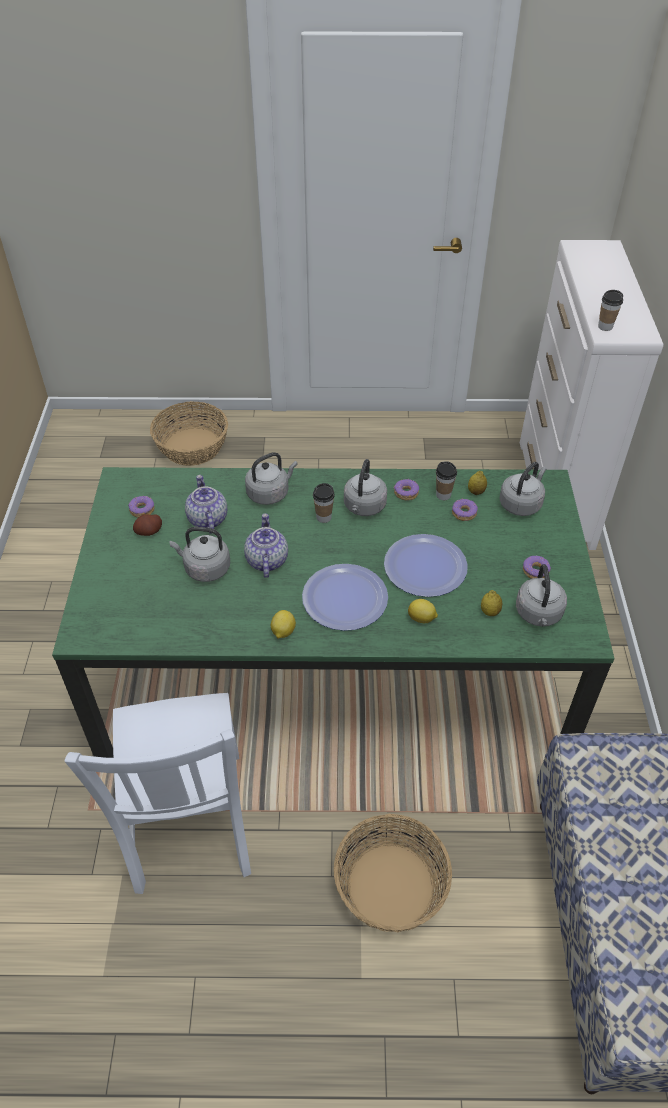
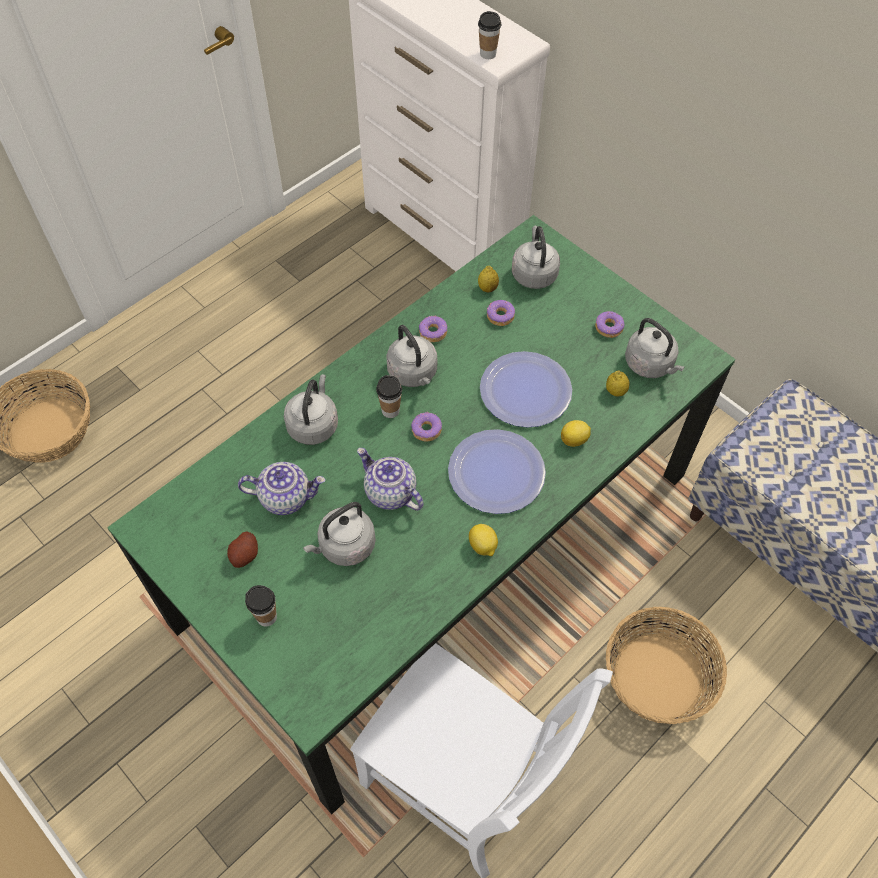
camera: 45 degrees left, 10 degrees up
(142, 510) = (209, 539): donut -> donut (426, 430)
(207, 519) = (286, 497): teapot -> teapot turned 150 degrees clockwise
(443, 495) = (465, 311): cup -> cup (266, 617)

